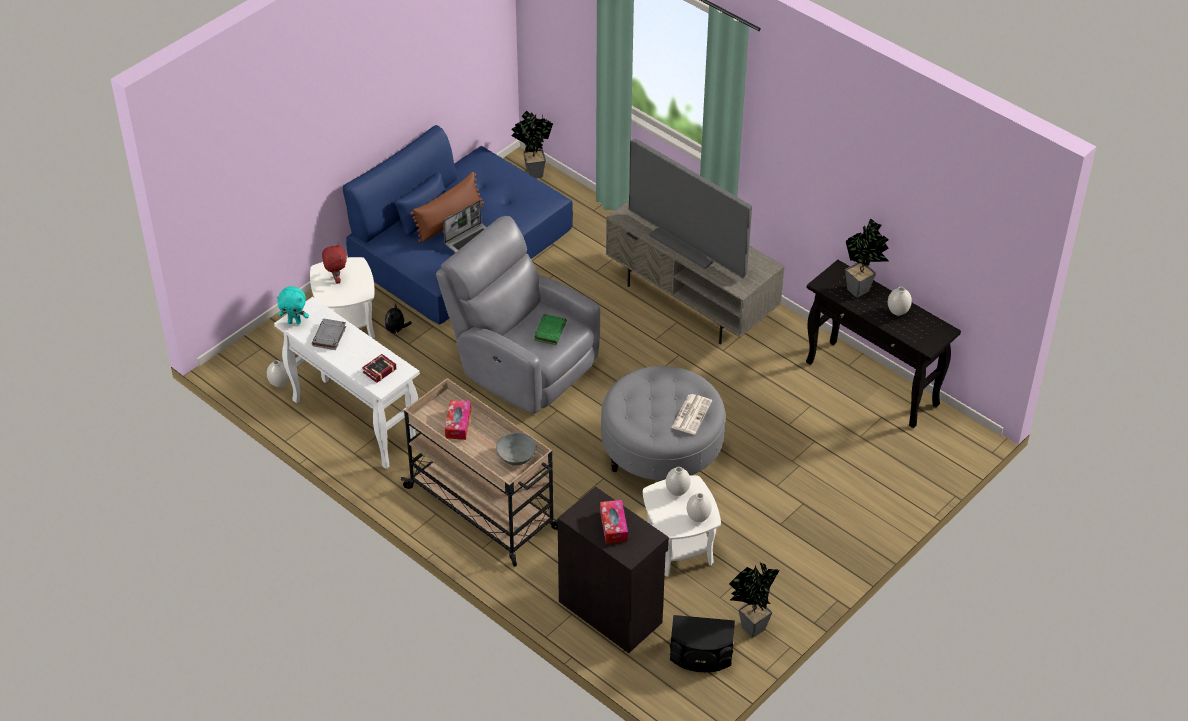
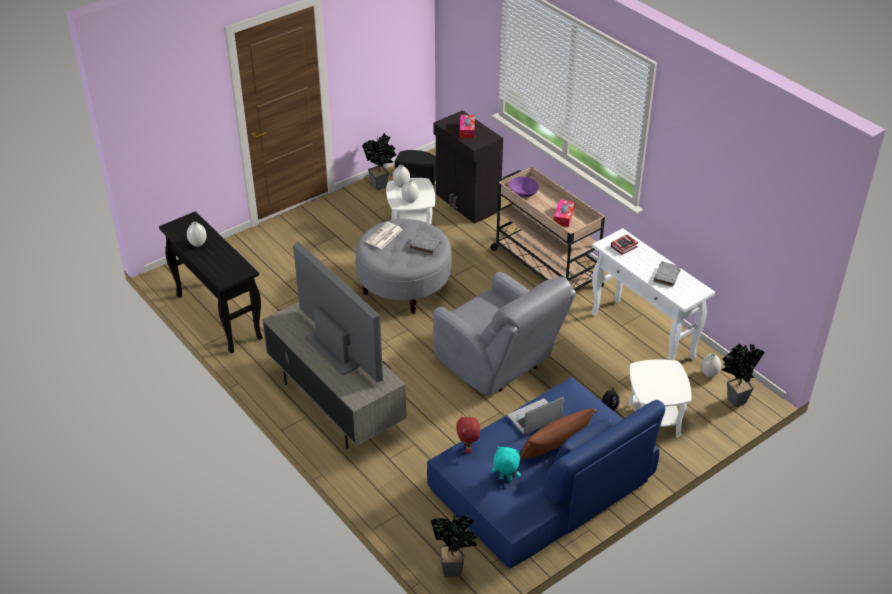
camera: 170 degrees left, 5 degrees down
(295, 322) = (697, 290): turquoise plush toy -> turquoise plush toy (505, 479)
(336, 279) = (665, 383): red plush toy -> red plush toy (468, 449)
(517, 457) = (523, 193): grey bowl -> purple bowl
(550, 331) = (478, 313): green book -> none
(635, 405) = (424, 246): none -> grey book
(861, 290) = (216, 263): potted plant -> potted plant (733, 400)

